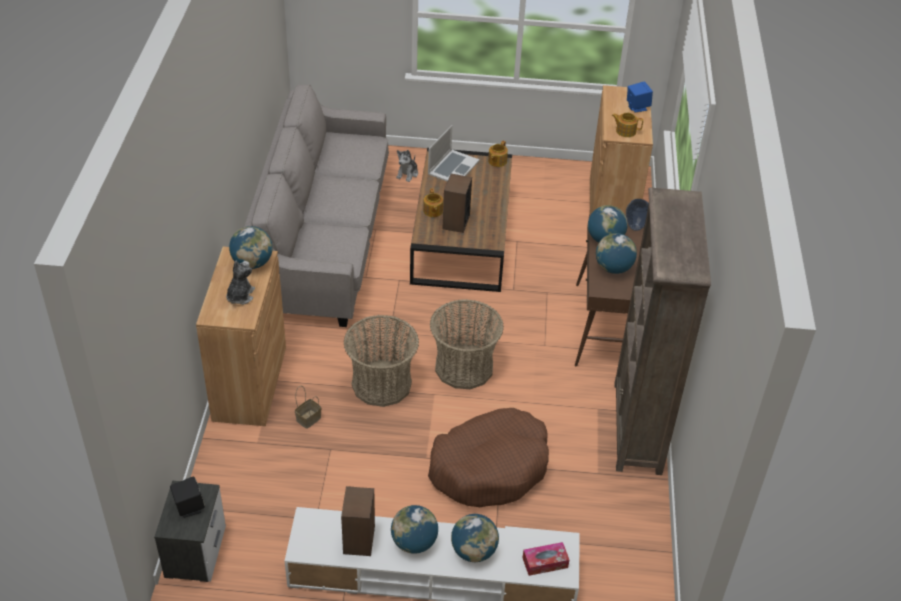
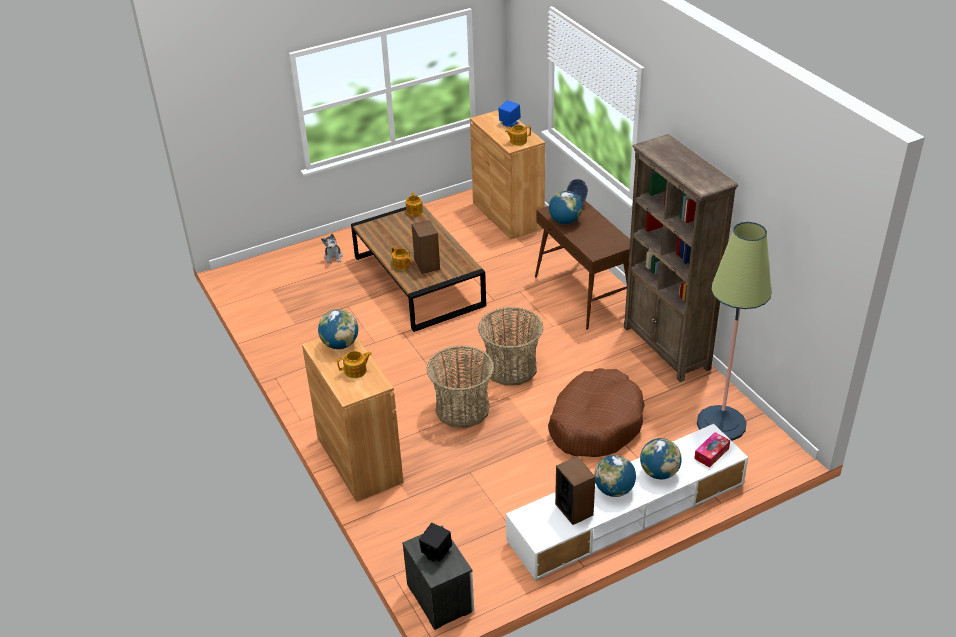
camera: 30 degrees left, 5 degrees down
(240, 296) = (356, 371): plush toy -> teapot
(309, 418) = (431, 460): basket -> none
(323, 239) = (312, 331): grey sofa -> none
(453, 167) = (385, 229): laptop -> none
(613, 268) = (590, 236): globe -> none
(615, 538) = (721, 424): none -> floor lamp

